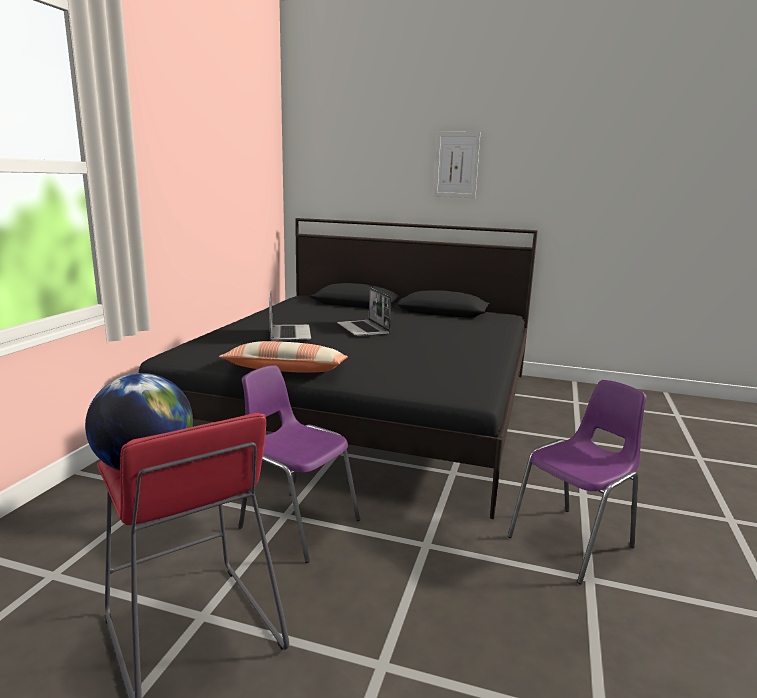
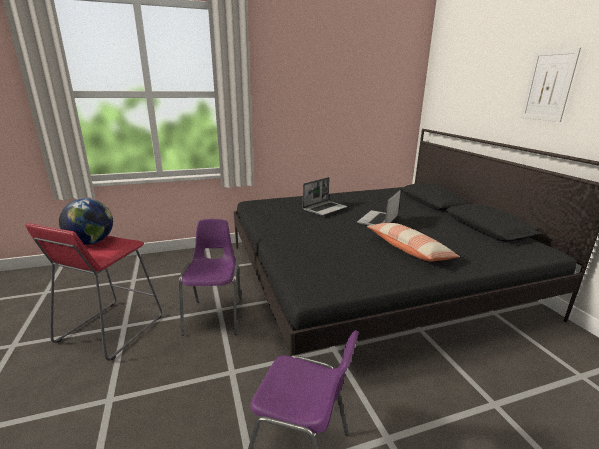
camera: 55 degrees right, 5 degrees up
(286, 370) = (268, 228): pillow -> pillow (409, 250)

